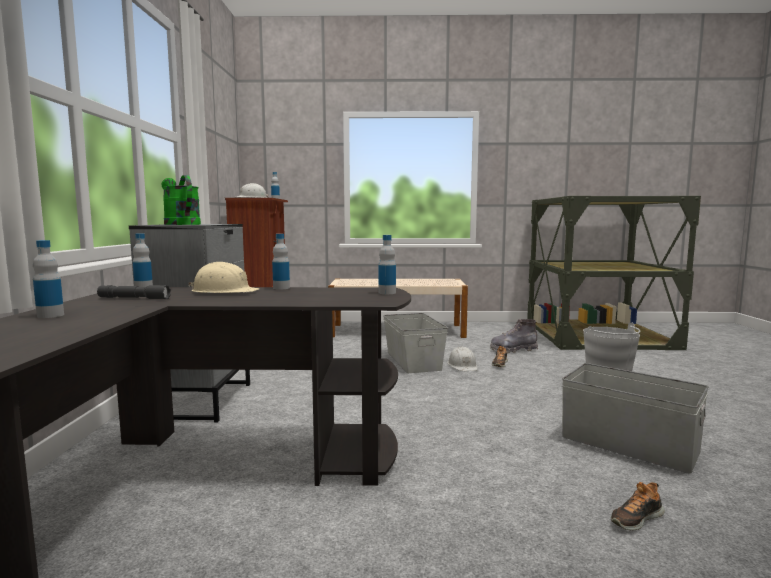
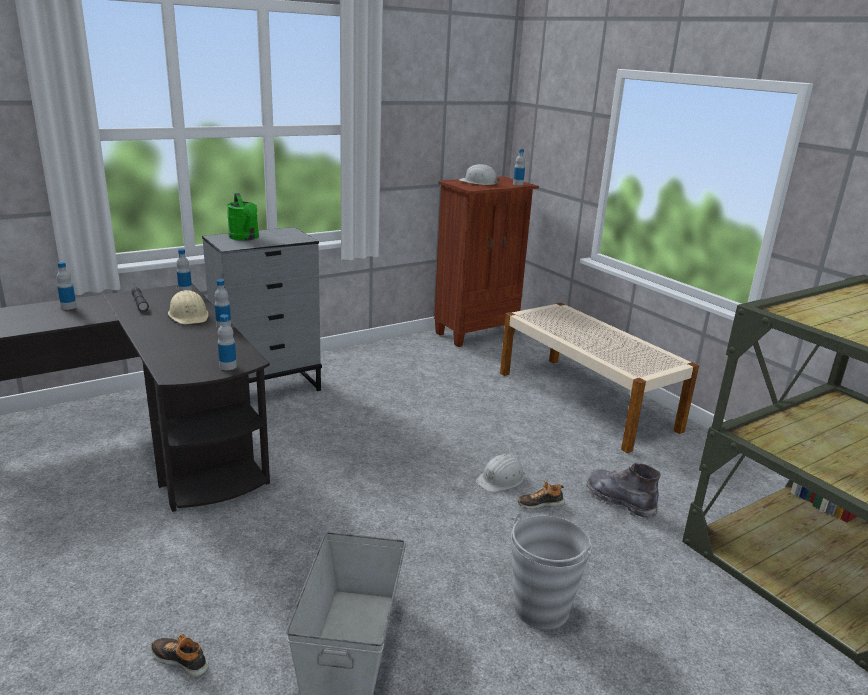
camera: 55 degrees right, 15 degrees up
(180, 224) = (245, 238): green watering can -> green watering can turned 135 degrees clockwise
(413, 361) = (479, 444): grey storage box -> none

